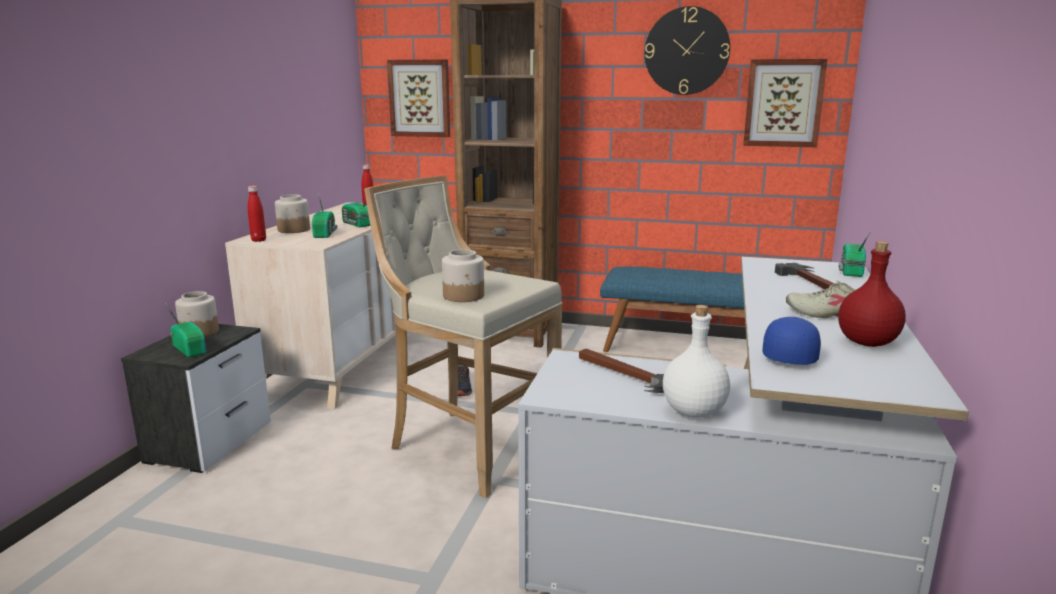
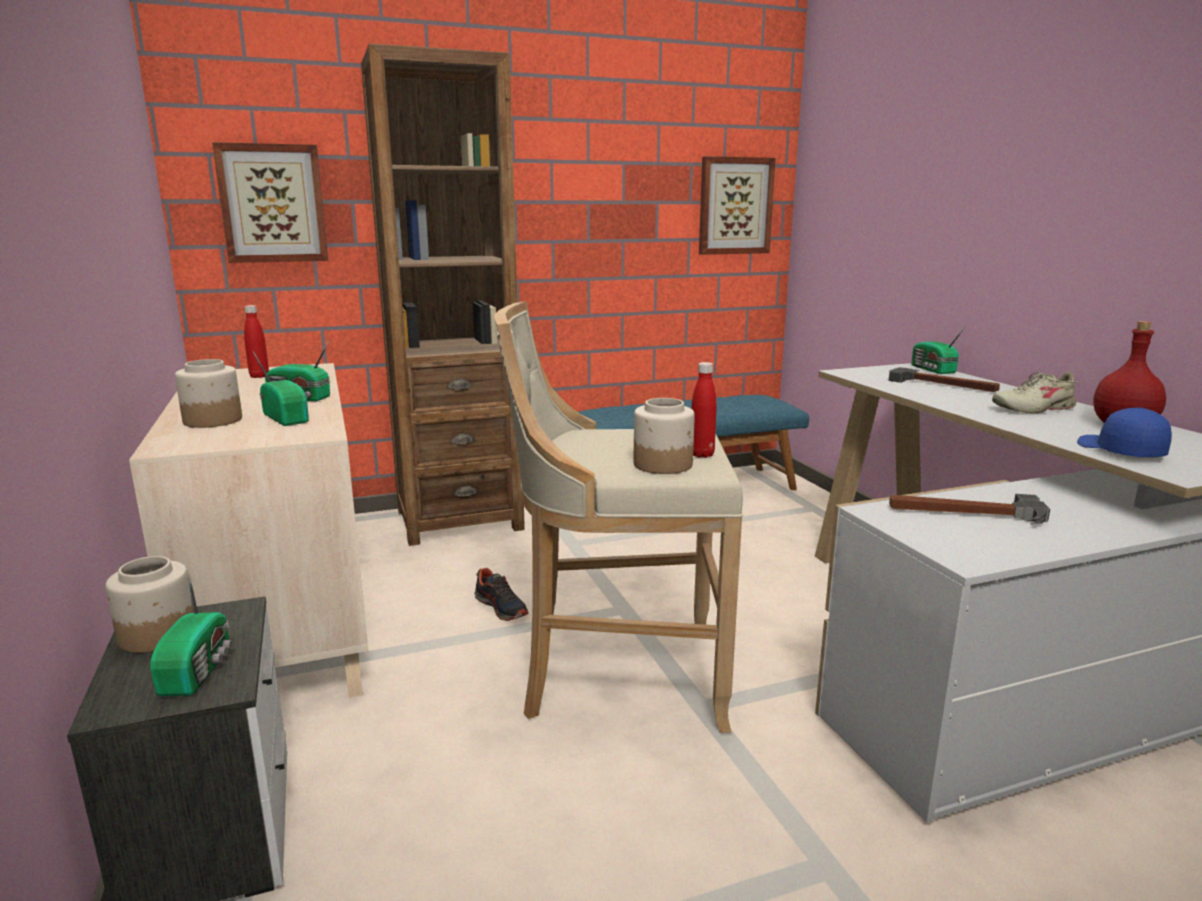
camera: 35 degrees left, 0 degrees up
(190, 349) = (199, 669): radio -> radio turned 75 degrees clockwise
(258, 240) = (192, 445): red bottle -> red bottle (702, 454)
(686, 51) = (636, 145): wall clock -> none
(692, 412) = (1103, 533): white bottle -> none

